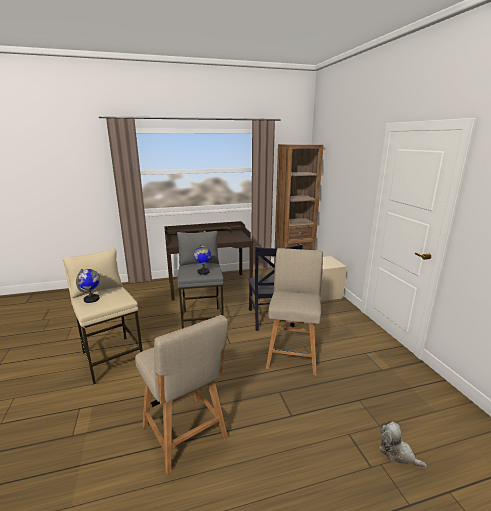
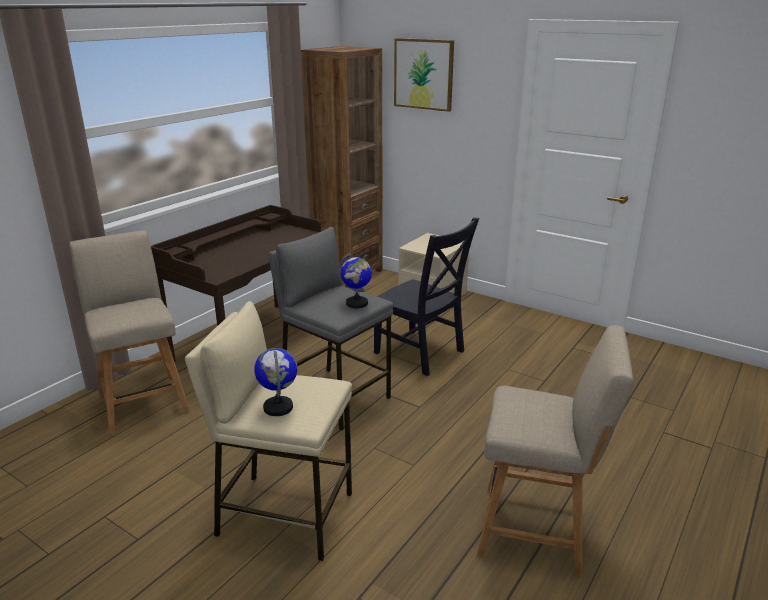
camera: 40 degrees left, 5 degrees up
(292, 354) = (509, 383): beige chair -> beige chair (142, 400)
(338, 160) = (423, 74): none -> picture
(397, 453) = (712, 425): plush toy -> none

